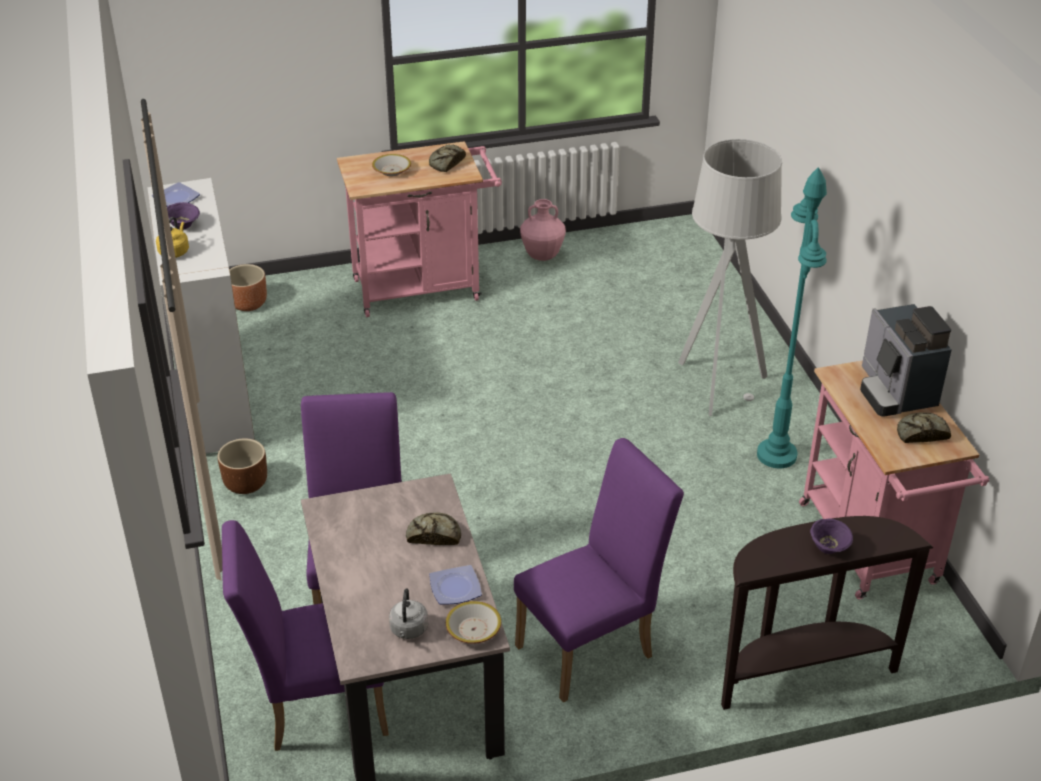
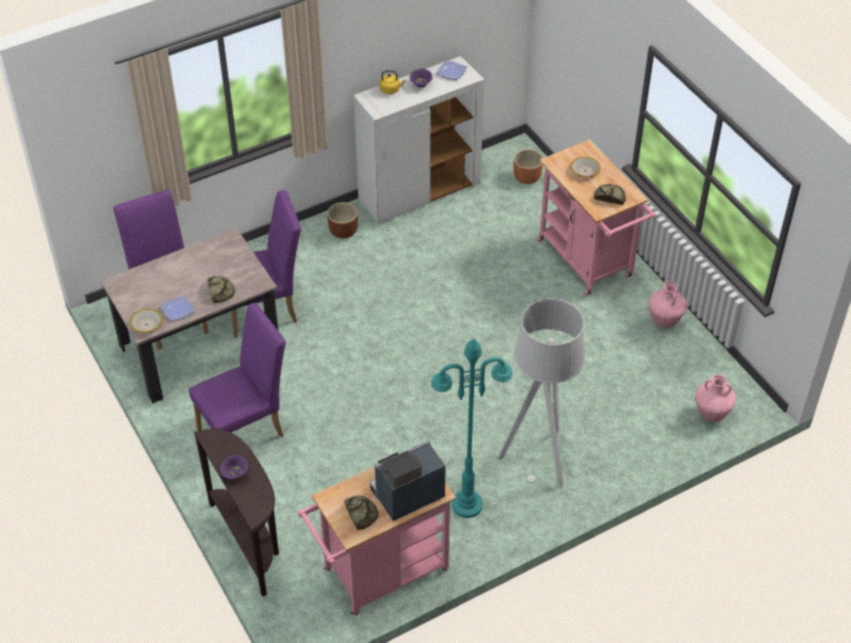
camera: 75 degrees right, 10 degrees up
(408, 630) = (141, 298): grey kettle -> none
(593, 647) = (246, 429): purple chair -> purple chair turned 75 degrees counterclockwise
(688, 256) = (711, 414): none -> pink vase

